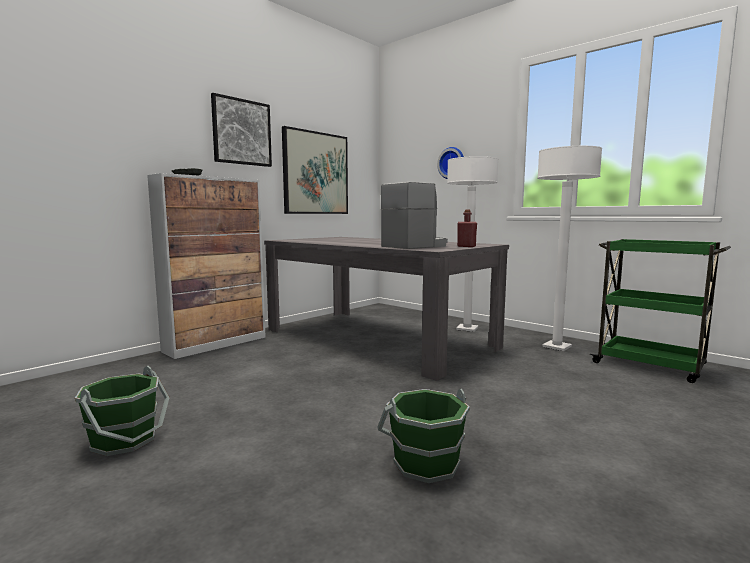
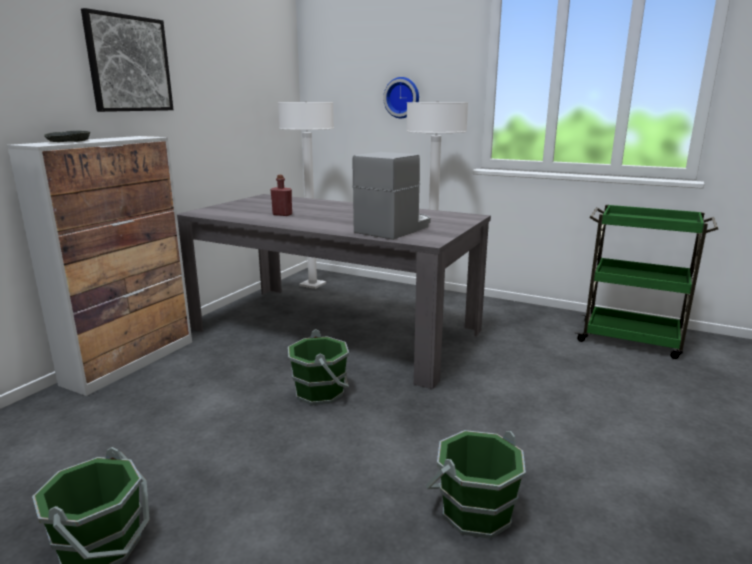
camera: 15 degrees left, 10 degrees up
(315, 173) = (227, 112): picture -> none
(342, 373) = (320, 391): none -> green bucket
(466, 246) = (452, 226): red bottle -> red bottle (282, 214)
(557, 347) = (534, 322): white floor lamp -> white floor lamp (312, 285)

